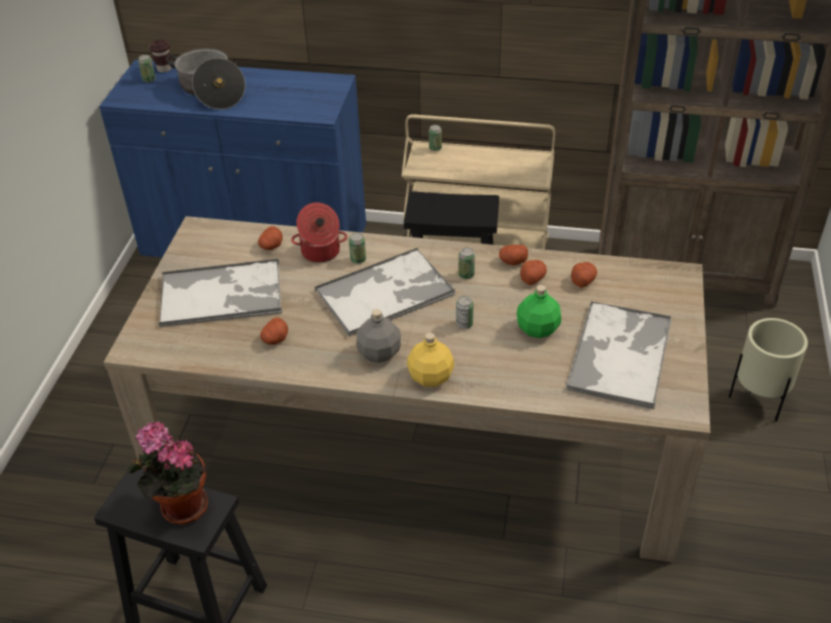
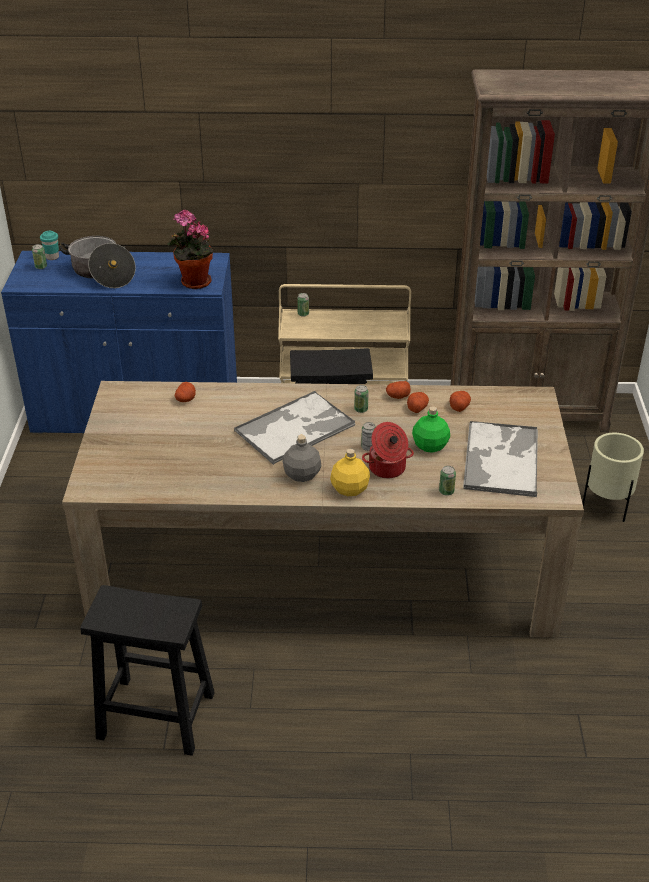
camera: 10 degrees left, 5 degrees down
(164, 69) = (52, 257): brown cup -> turquoise cup
(180, 507) = (154, 612): potted plant -> potted plant (193, 283)
(222, 294) = (153, 440): tray -> none
(275, 339) = (210, 471): potato -> none
(320, 252) = (230, 401): cooking pot -> cooking pot (387, 469)
(358, 260) = (265, 404): can -> can (446, 491)

